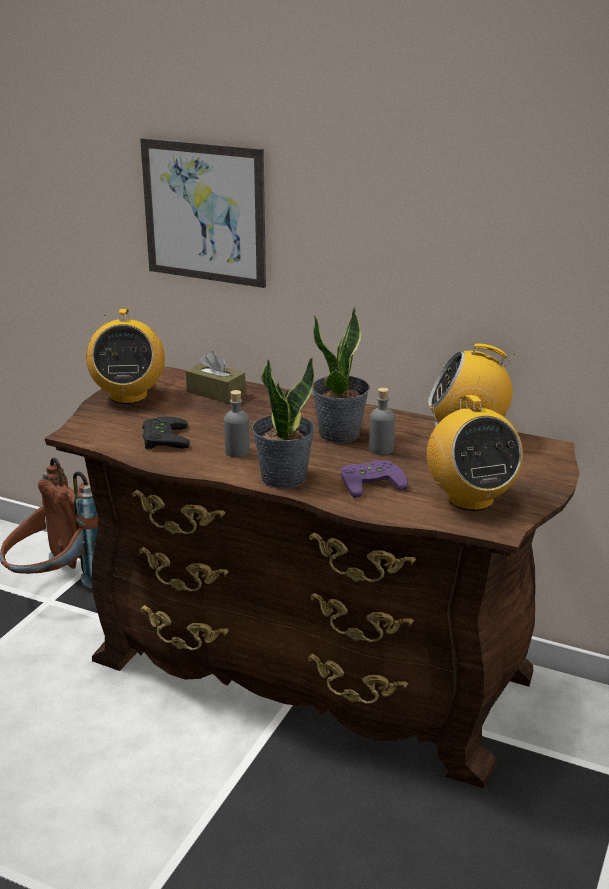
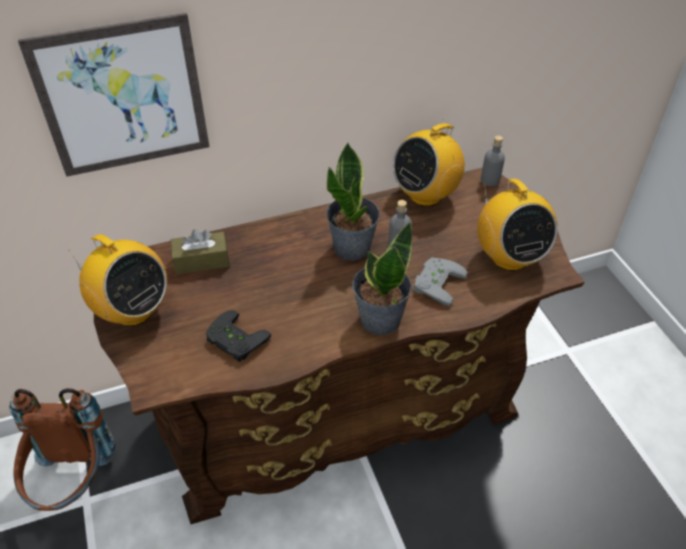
camera: 45 degrees left, 20 degrees up
(237, 452) = (311, 315): grey bottle -> grey bottle (490, 180)
(370, 481) = (435, 282): purple game controller -> grey game controller
(470, 499) = (509, 257): radio -> radio turned 45 degrees clockwise

